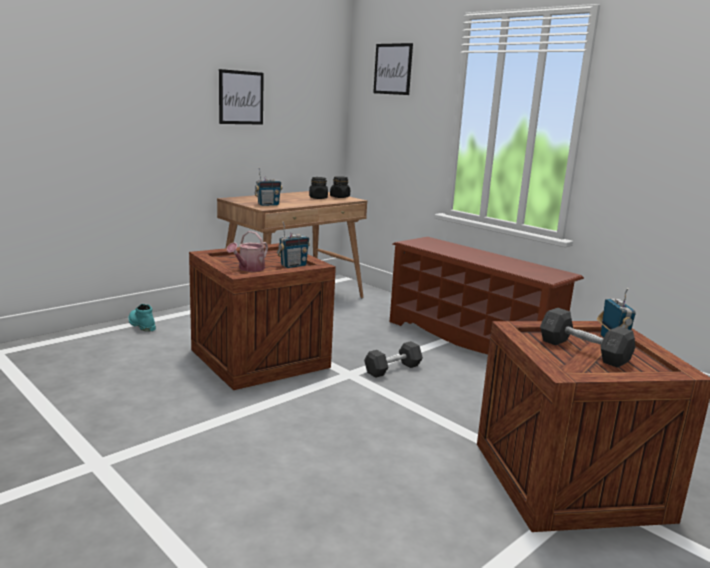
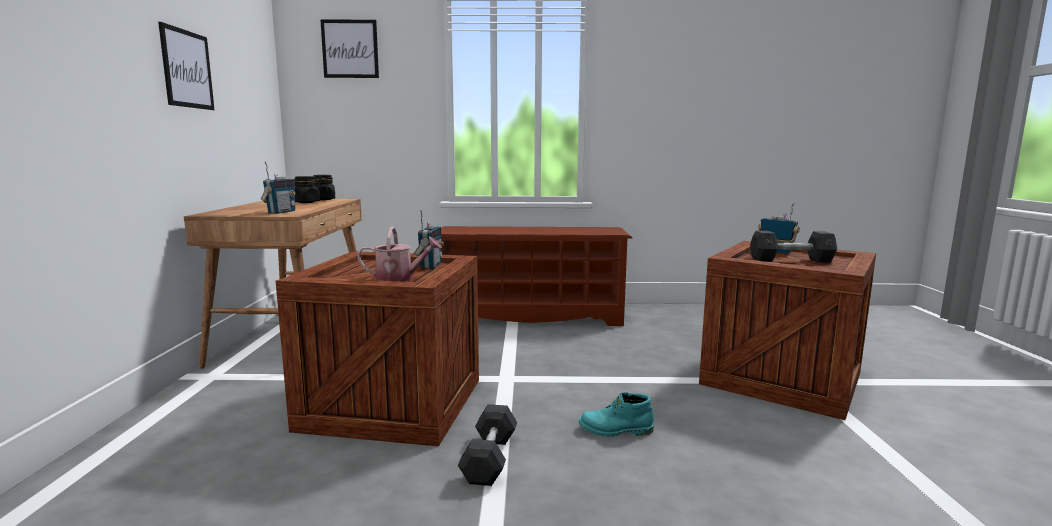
camera: 45 degrees left, 5 degrees down
(141, 325) = (138, 438): turquoise boot -> turquoise boot (615, 430)
(249, 269) = (400, 279): watering can -> watering can turned 75 degrees counterclockwise
(393, 369) = (528, 359): grey dumbbell -> grey dumbbell (489, 458)

